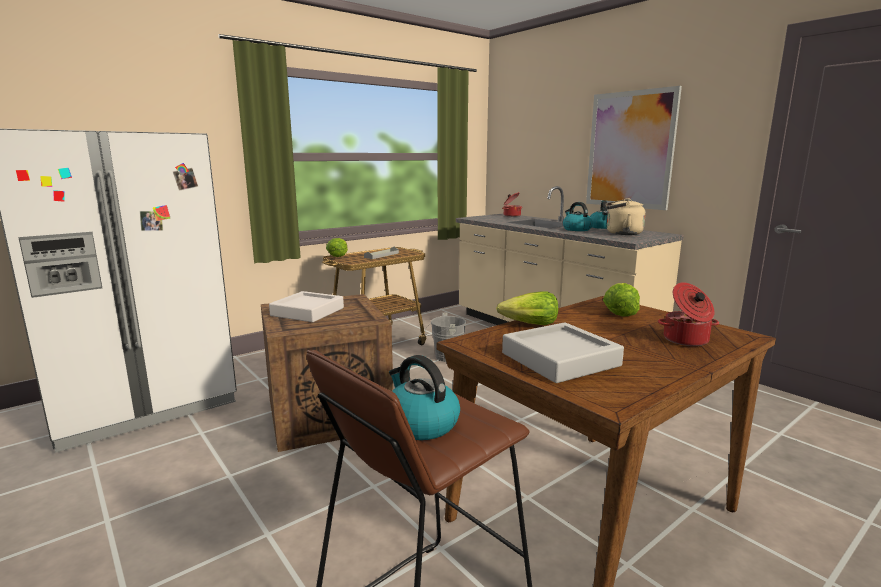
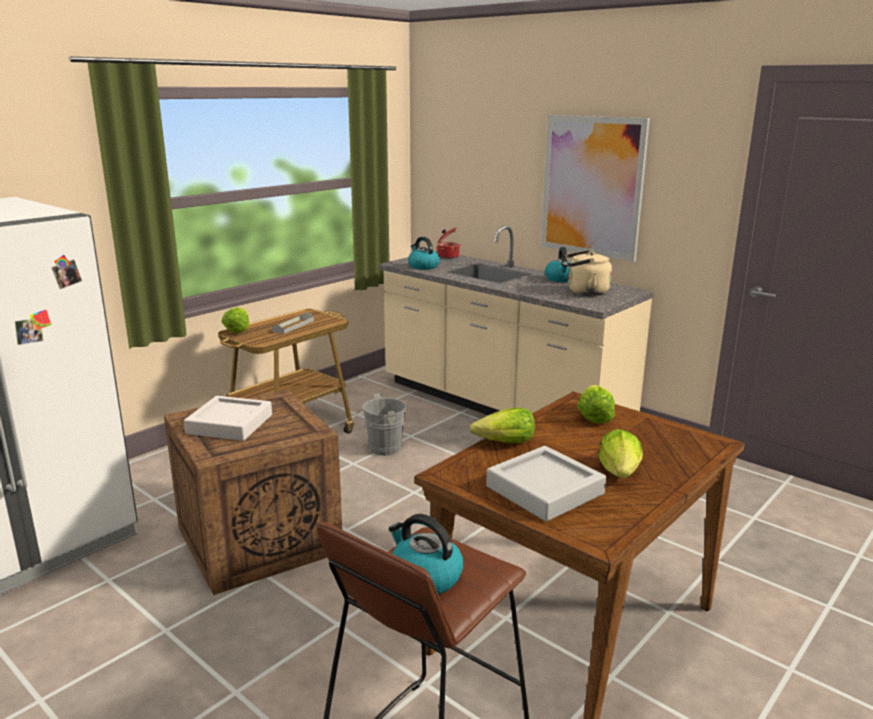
camera: 10 degrees left, 5 degrees up
(576, 229) = (532, 285): kettle -> kettle (423, 266)
(641, 351) = (620, 472): none -> lettuce
(686, 340) = (662, 453): cooking pot -> none

